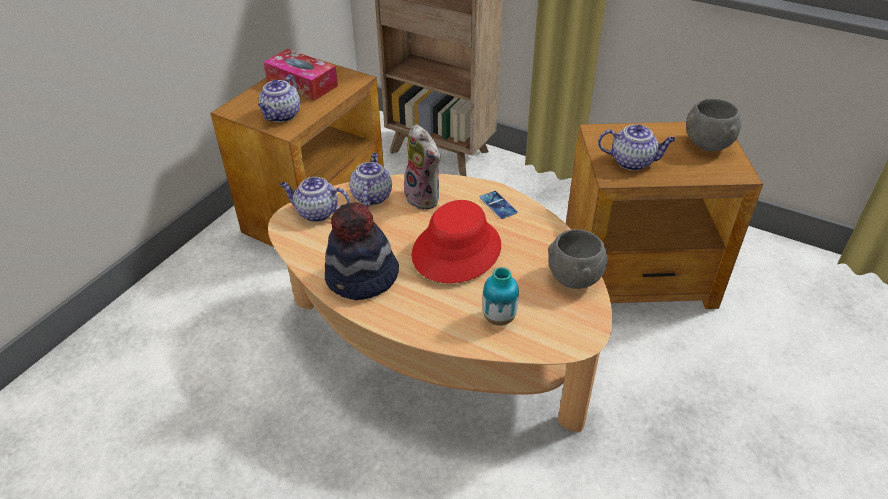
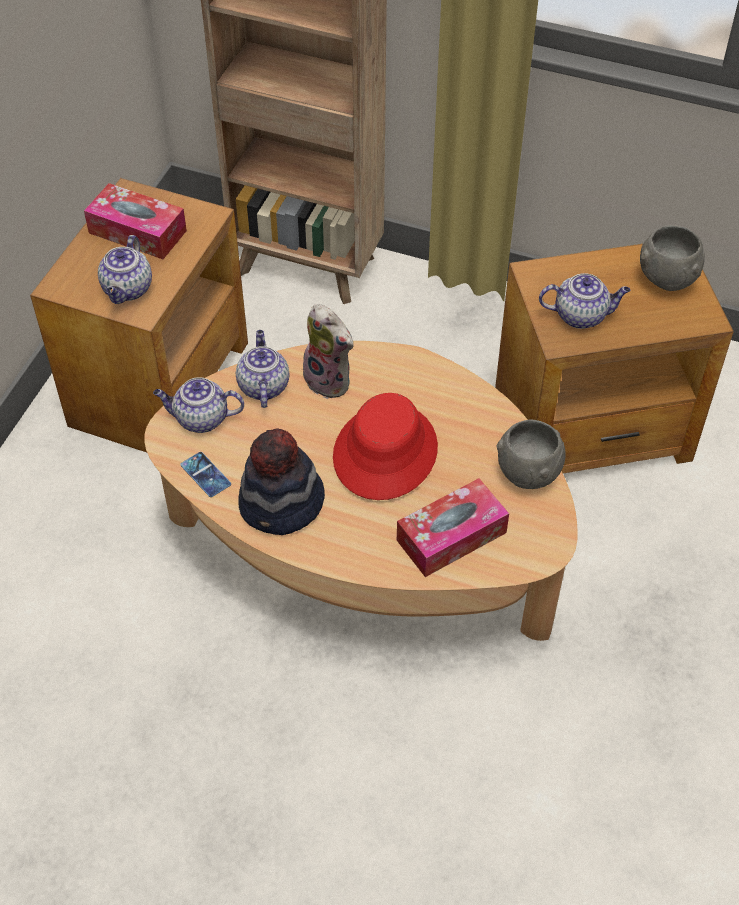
camera: 10 degrees left, 10 degrees up
(498, 205) = (422, 381): phone -> phone (205, 475)
(499, 318) = (451, 536): vase -> tissue box

